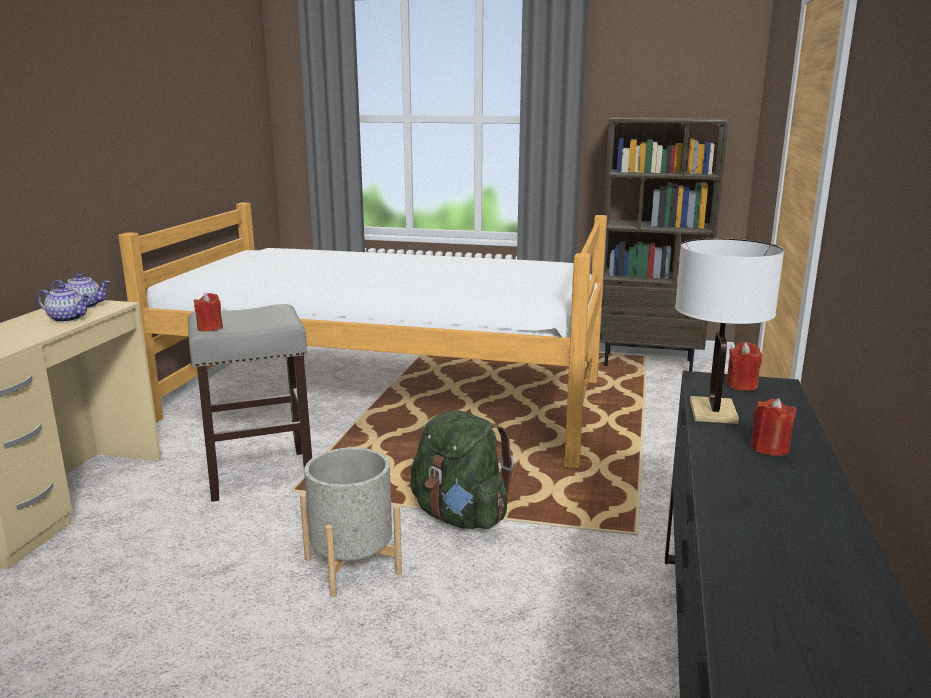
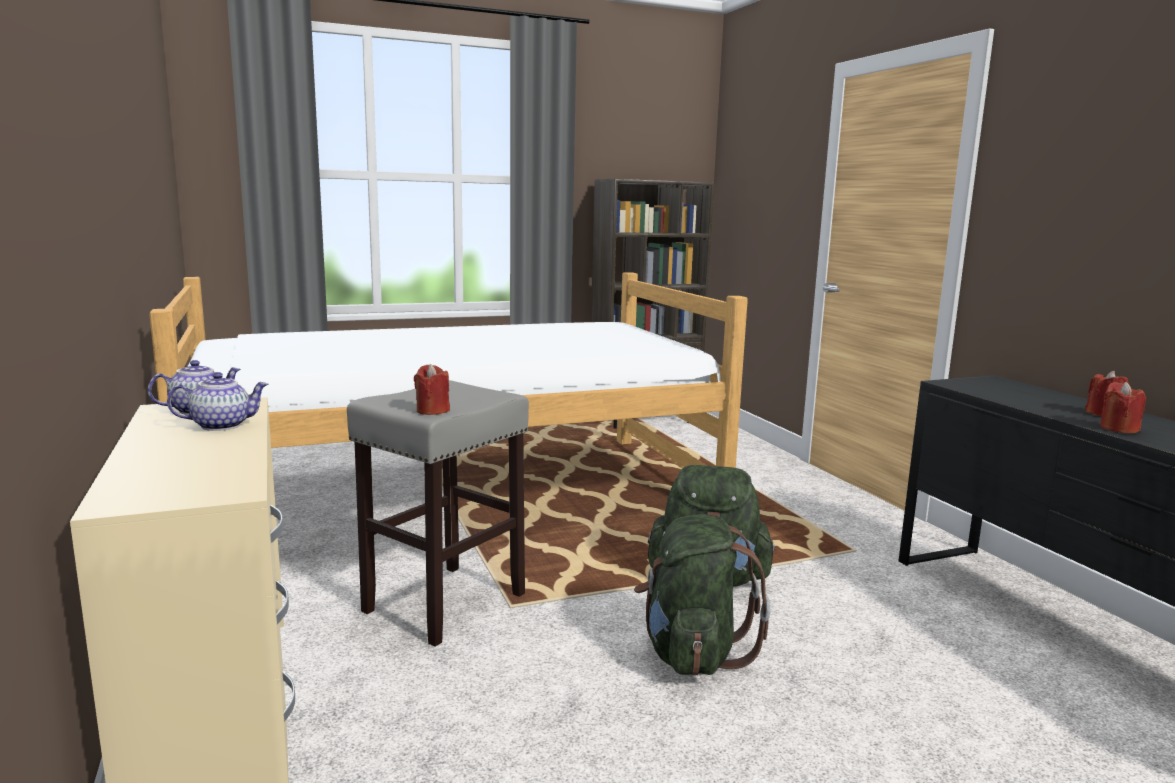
camera: 35 degrees left, 5 degrees down
(352, 566) = (692, 653): grey planter -> green backpack
(713, 412) = (1016, 401): white table lamp -> none
(741, 385) = (980, 383): red candle -> red candle (1118, 429)

